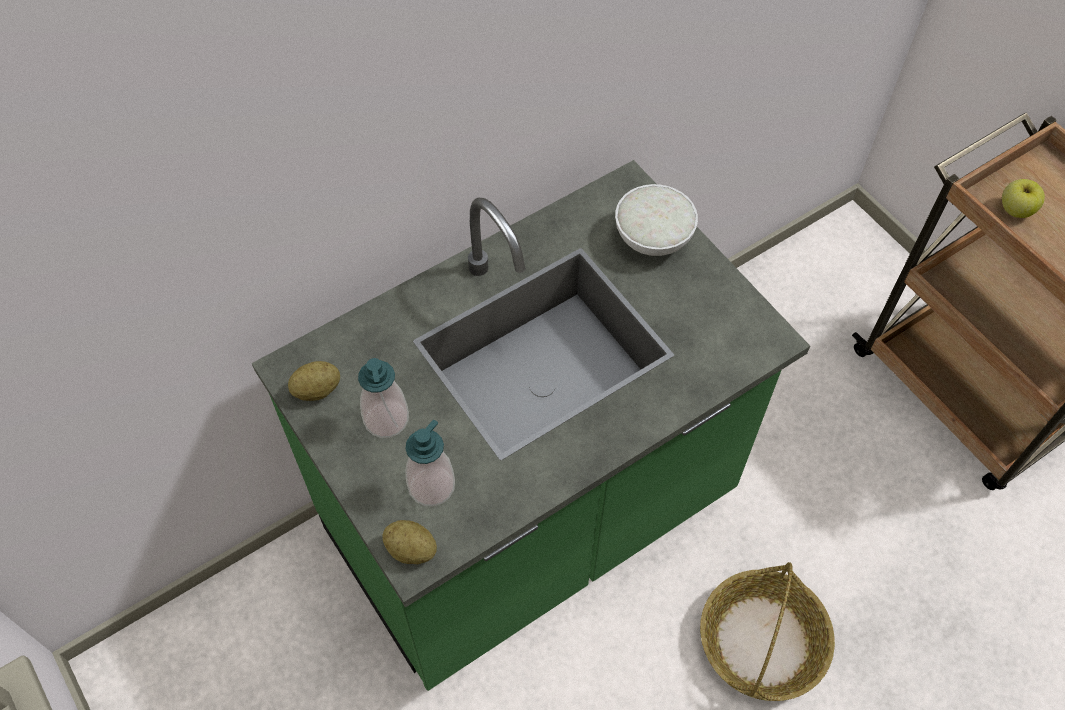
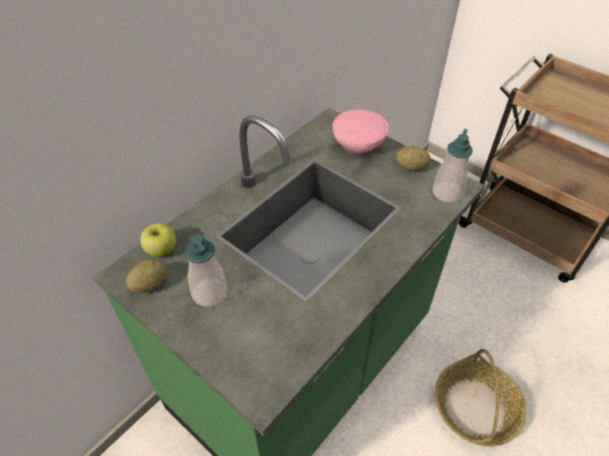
camera: 15 degrees left, 10 degrees down
(411, 549) = (257, 386): potato -> potato (411, 167)
(431, 486) = (259, 333): soap dispenser -> soap dispenser (447, 193)
(651, 238) = (357, 145): white bowl -> pink bowl
(1015, 209) = (553, 101): apple -> apple (161, 250)

